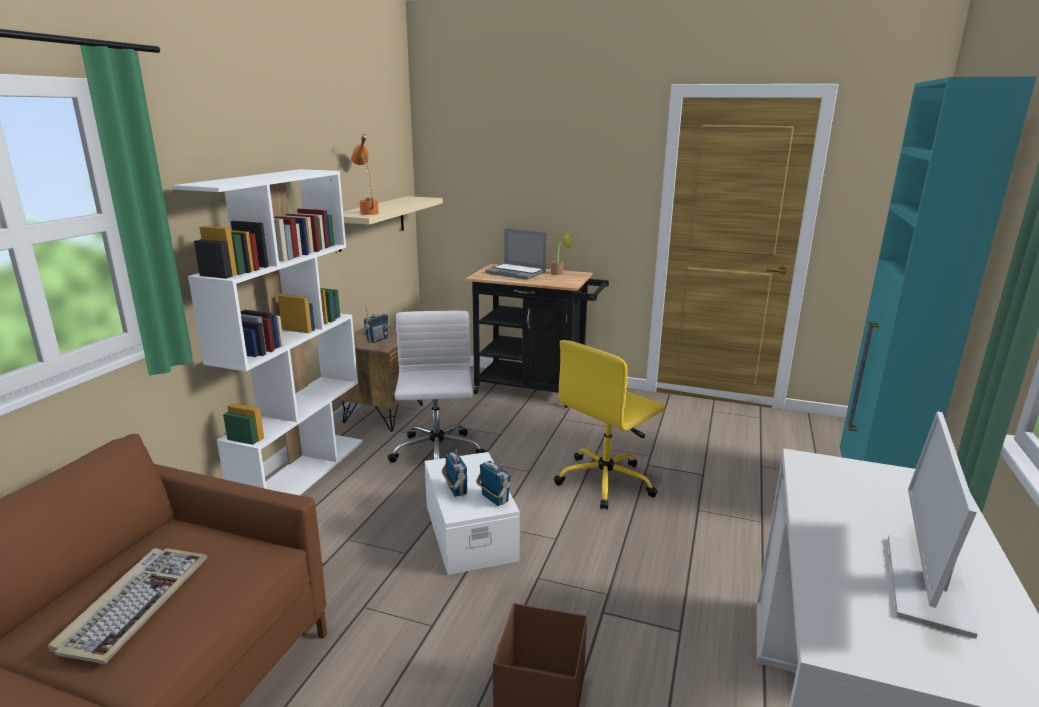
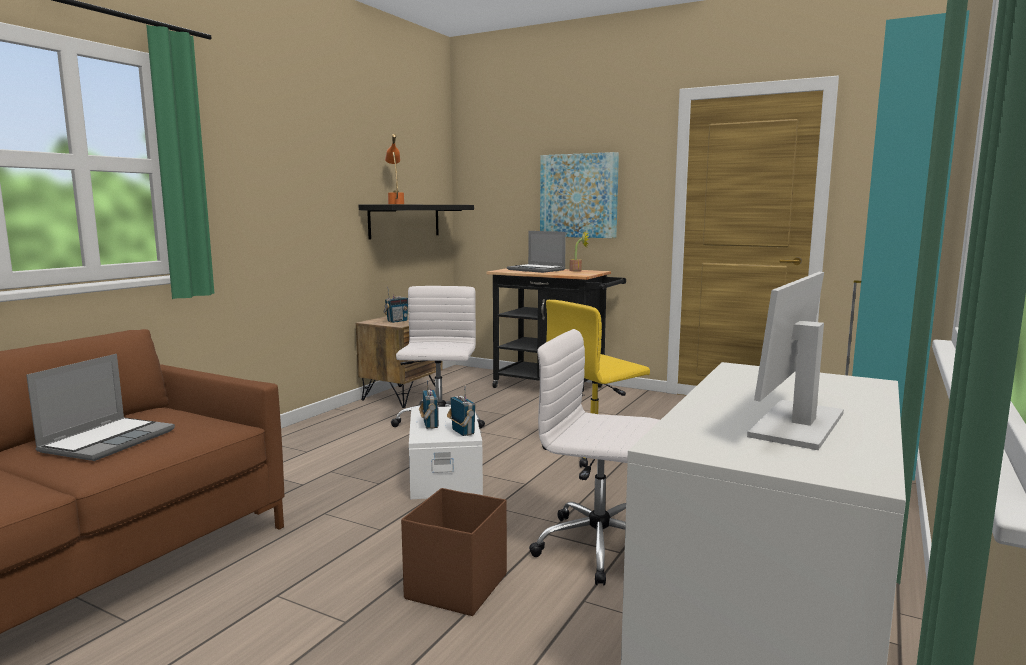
camera: 10 degrees right, 10 degrees down
(135, 604) = (108, 440): keyboard -> laptop
(302, 473) = (310, 429): white bookcase -> none
(372, 222) = (405, 221): beige shelf -> black shelf
(558, 192) = (578, 196): none -> picture
(659, 625) = (601, 547): none -> white office chair

